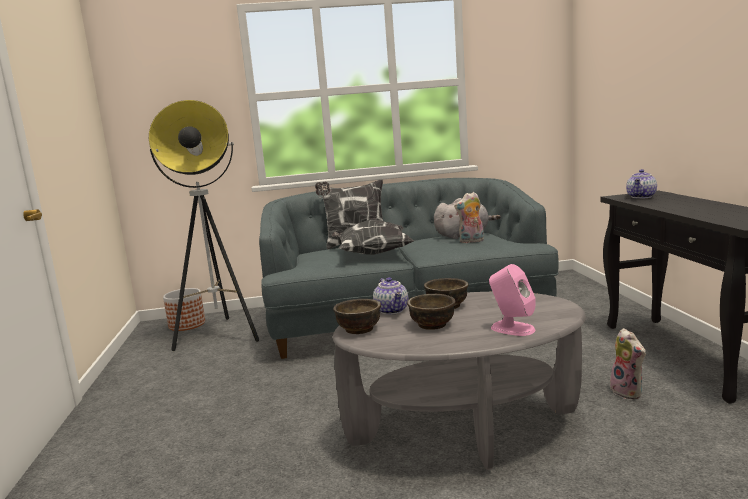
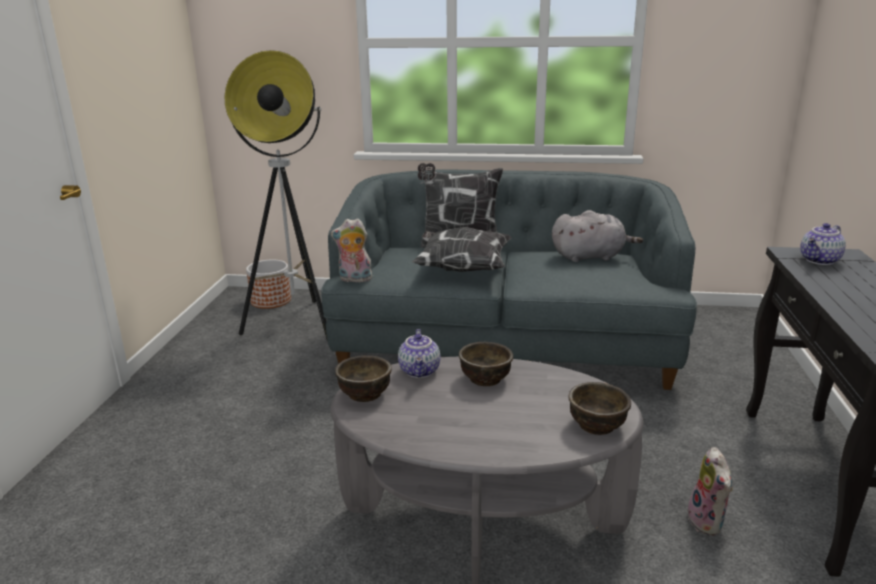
camera: 15 degrees right, 10 degrees up
(432, 324) = (446, 406): brown bowl -> brown bowl (596, 424)
(471, 241) = (590, 271): plush toy -> plush toy (354, 279)
(512, 328) = (530, 438): pink speaker -> none

